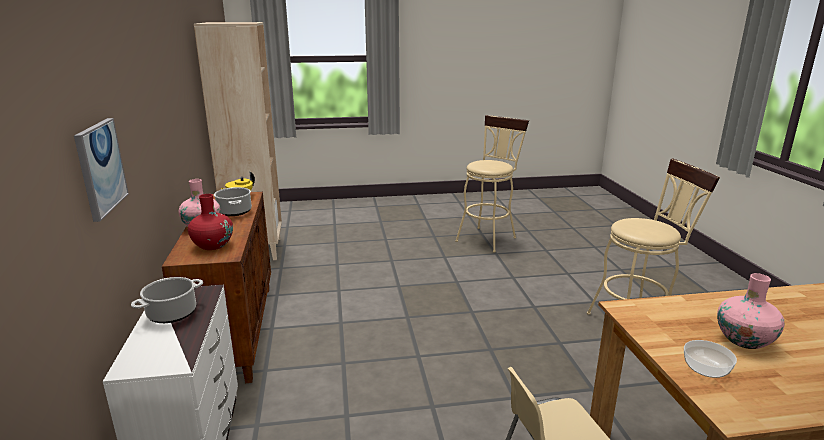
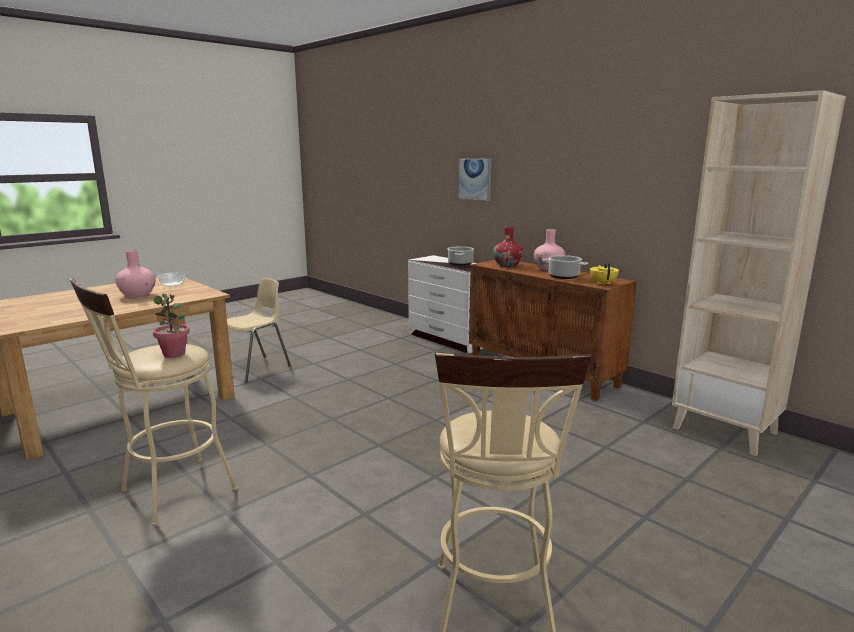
camera: 145 degrees right, 5 degrees down
(635, 222) = (174, 354): none -> potted plant

